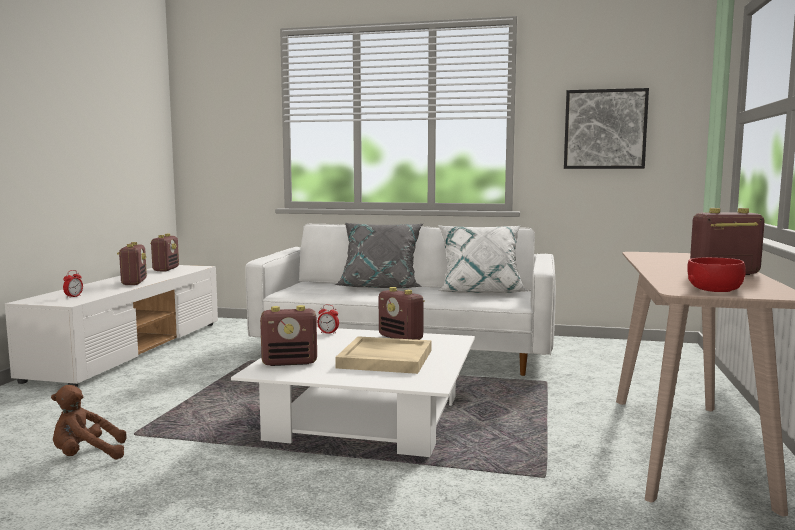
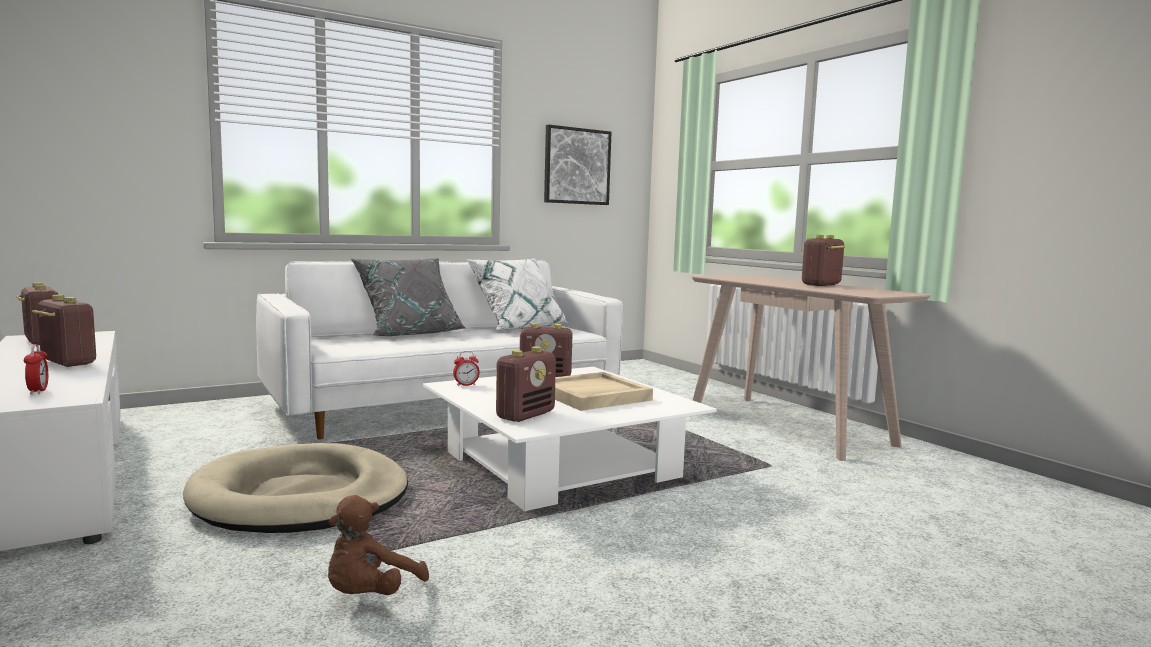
camera: 45 degrees left, 0 degrees up
(185, 391) = (300, 497): none -> beige dog bed
(714, 290) = (874, 293): red bowl -> none

